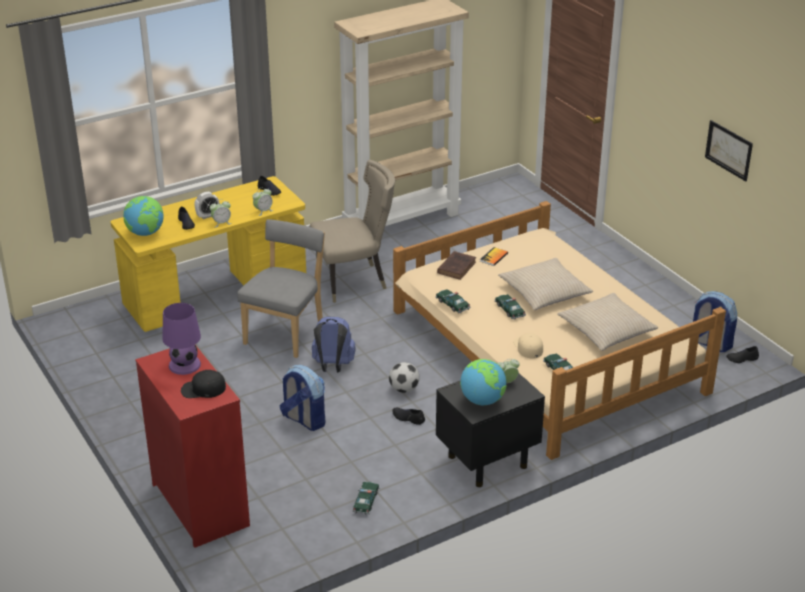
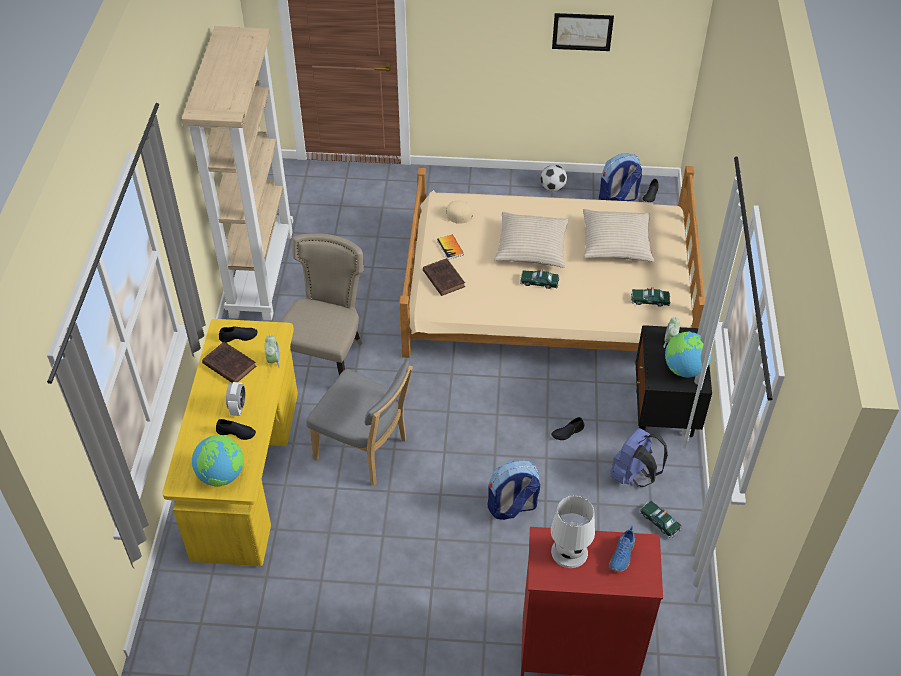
camera: 55 degrees left, 15 degrees up
(184, 365) = (570, 552): purple table lamp -> white table lamp
(203, 389) = (623, 555): black cap -> blue shoe
(221, 223) = (264, 403): alarm clock -> none
(241, 197) = (228, 364): none -> brown book
(286, 333) = (364, 451): grey chair -> grey chair turned 150 degrees clockwise
(333, 366) = (448, 444): blue backpack -> blue backpack (634, 475)
(404, 389) = (524, 413): football -> football (552, 188)
(452, 304) = (498, 313): toy car -> none
(528, 347) = (602, 301): beige cap -> beige cap (454, 214)

